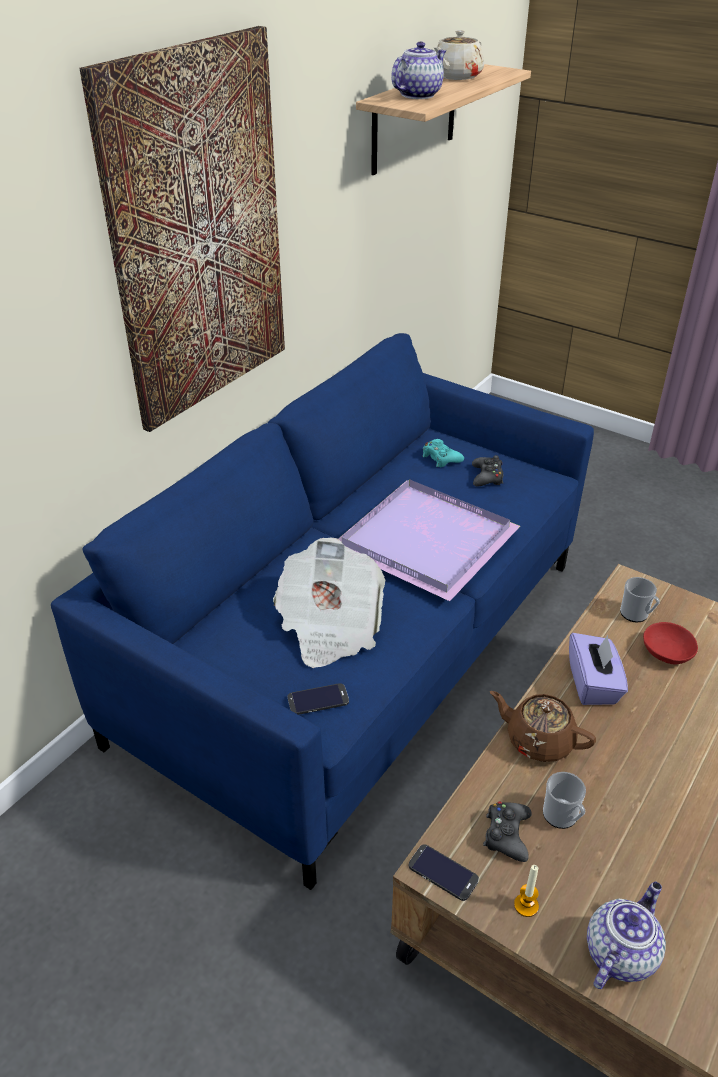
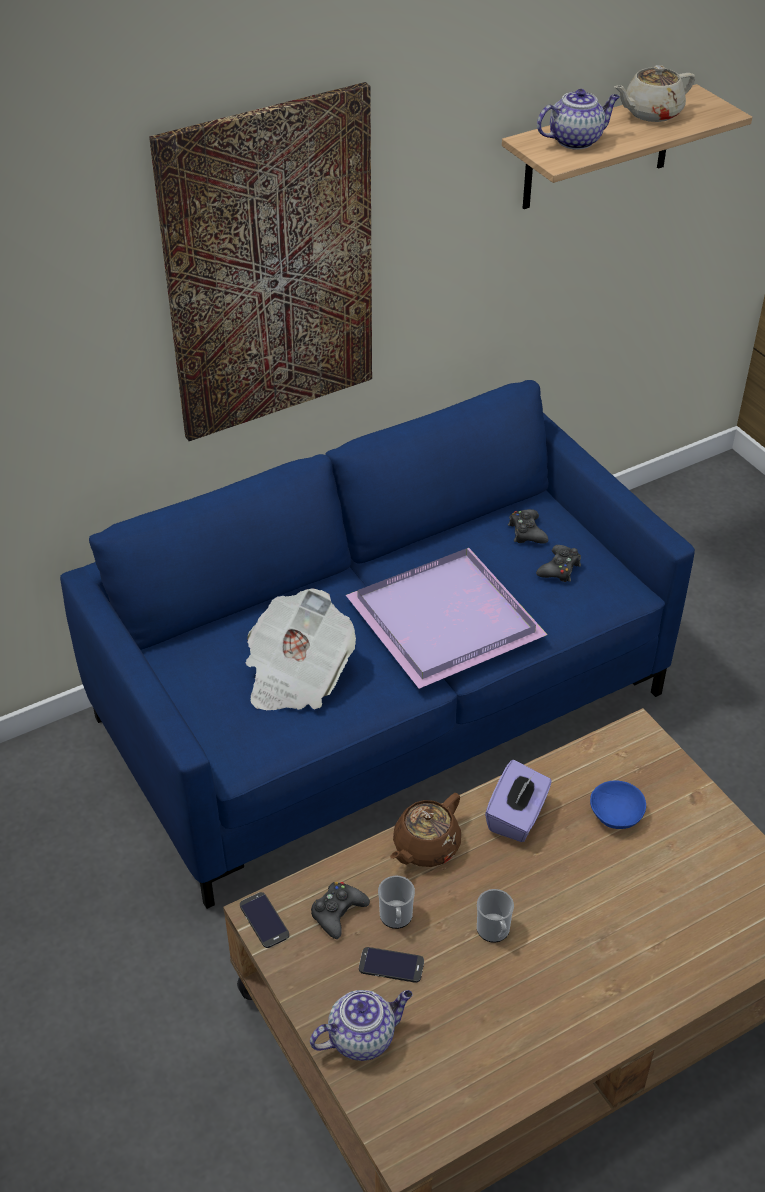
camera: 25 degrees right, 5 degrees up
(318, 700) = (243, 738): phone -> phone (391, 965)
(441, 458) = (526, 532): turquoise game controller -> black game controller
(526, 905) = (313, 972): candle -> none
(538, 740) = (425, 847): brown teapot -> brown teapot turned 105 degrees counterclockwise
(636, 615) = (617, 766): mug -> mug (494, 932)
(668, 653) = (617, 815): red bowl -> blue bowl

